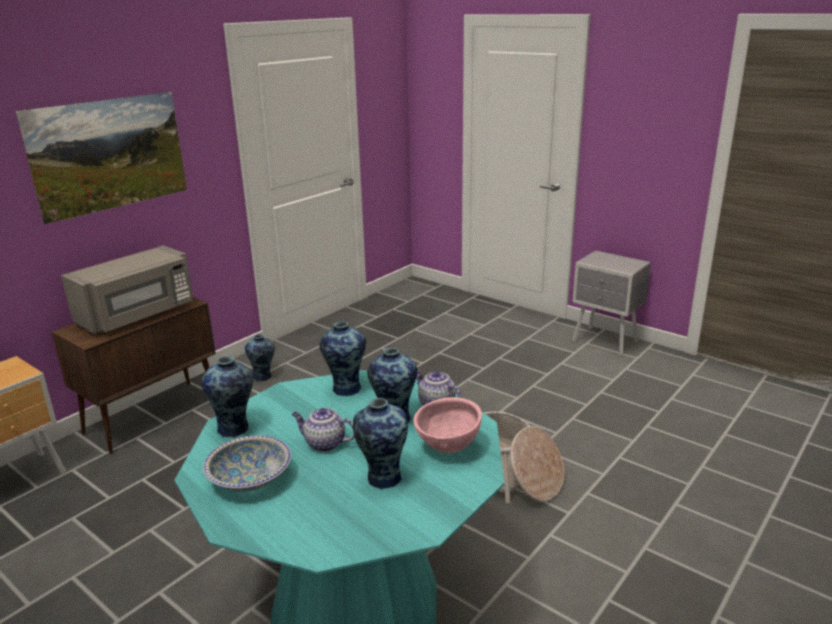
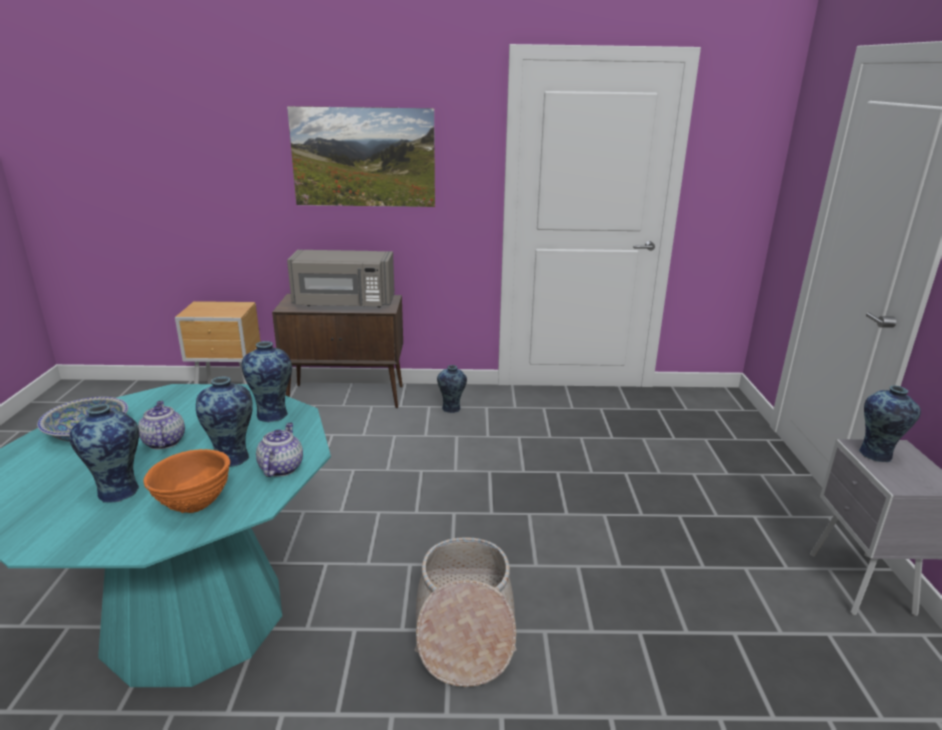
camera: 50 degrees right, 0 degrees up
(235, 428) = (165, 398): vase -> vase (877, 455)
(448, 448) = (194, 506): pink bowl -> orange bowl

